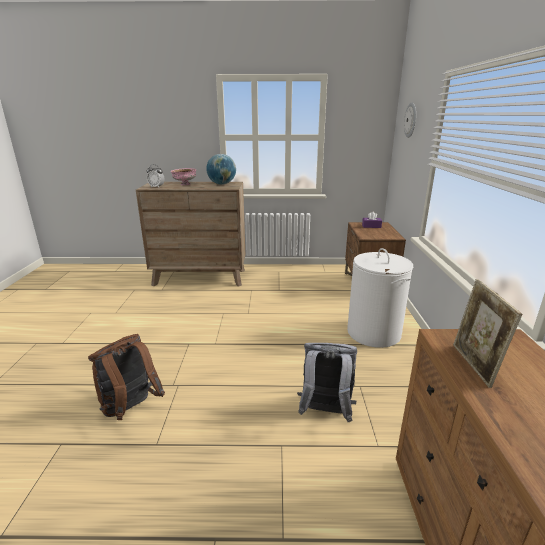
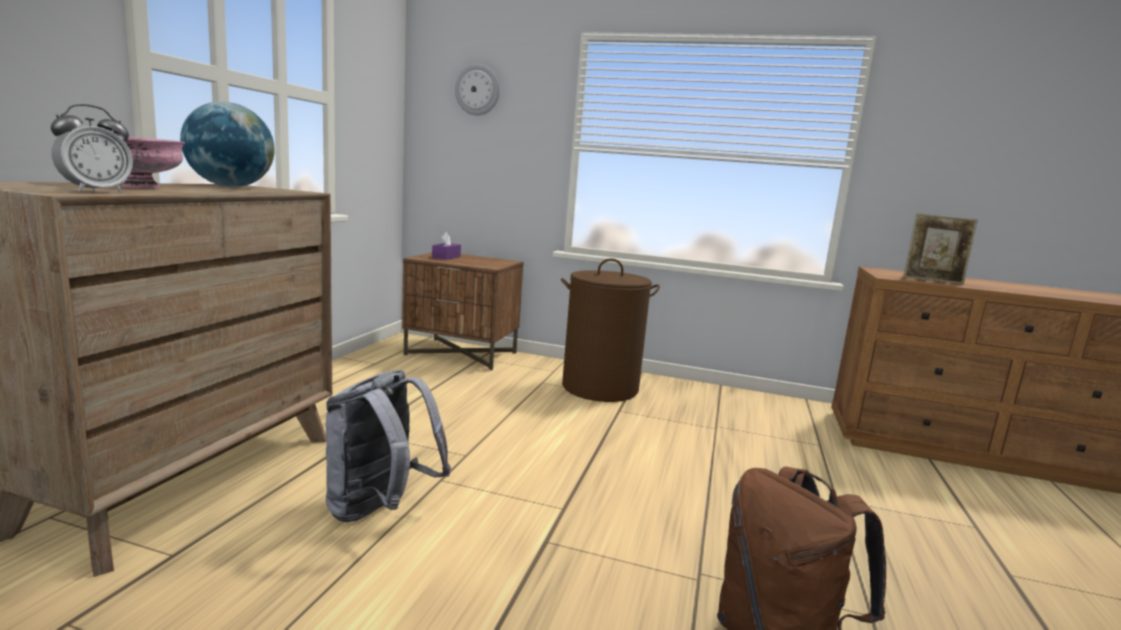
camera: 75 degrees left, 10 degrees down
(325, 412) = (768, 457): grey backpack -> grey backpack (380, 510)
(374, 333) = (600, 388): white laundry basket -> brown laundry basket

